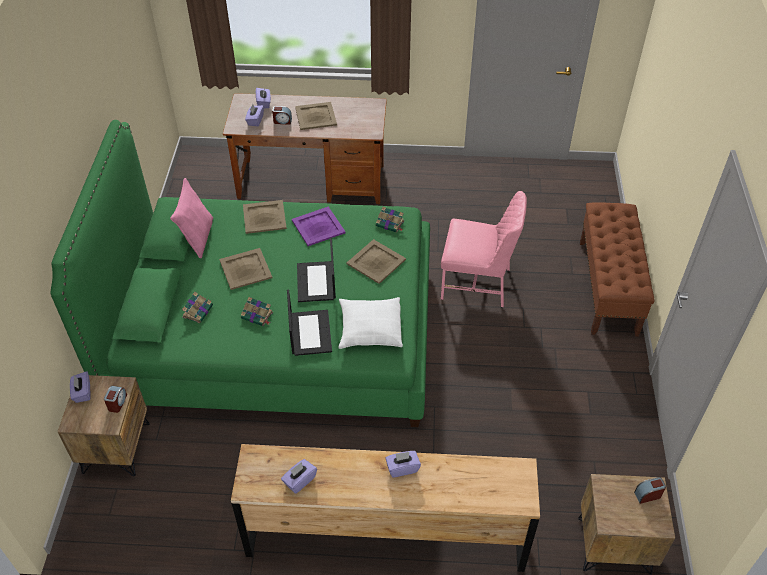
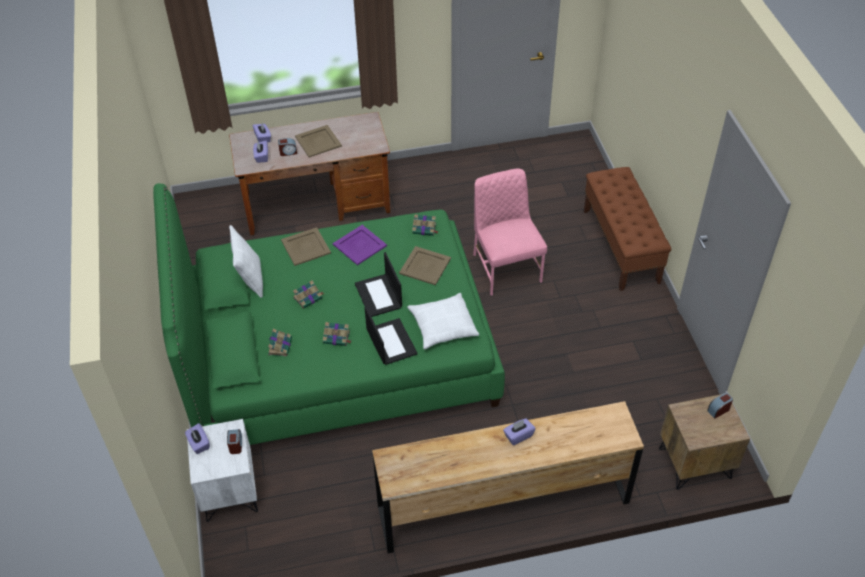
camera: 15 degrees left, 0 degrees up
(115, 447) = (229, 491): brown nightstand -> white nightstand
(197, 237) = (250, 279): pink pillow -> white pillow
(246, 268) = (308, 298): beige tray -> book
(299, 481) = (435, 467): purple tissue box -> none
(477, 283) = (505, 267): pink chair -> pink chair turned 105 degrees counterclockwise

